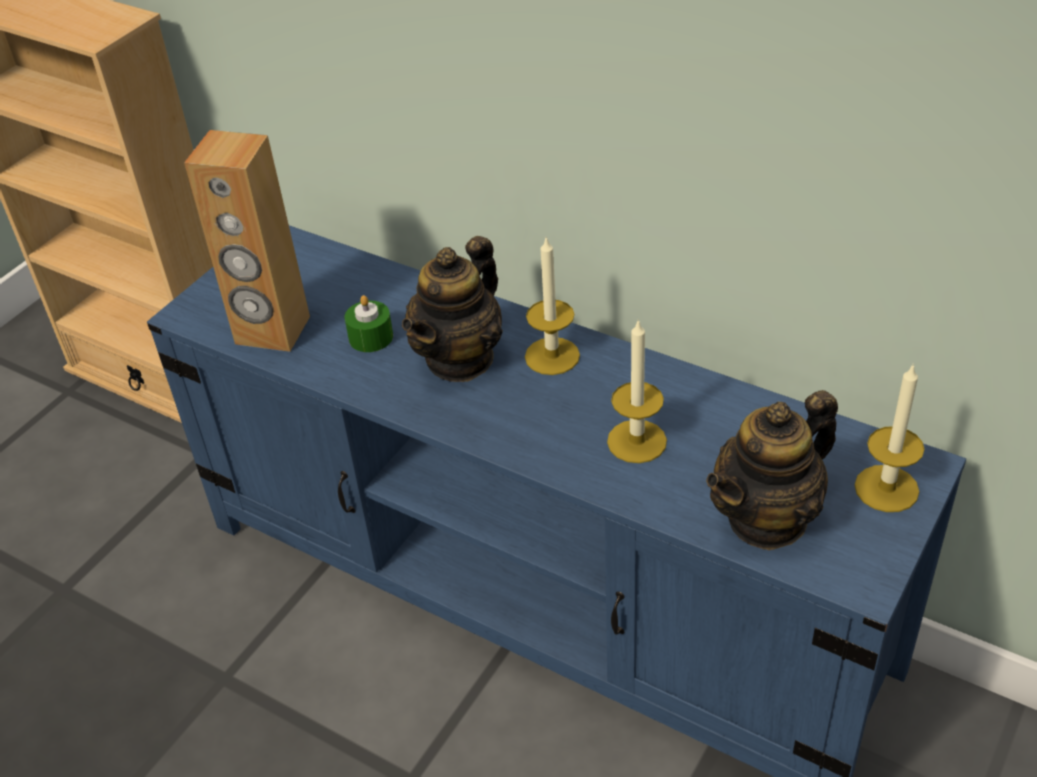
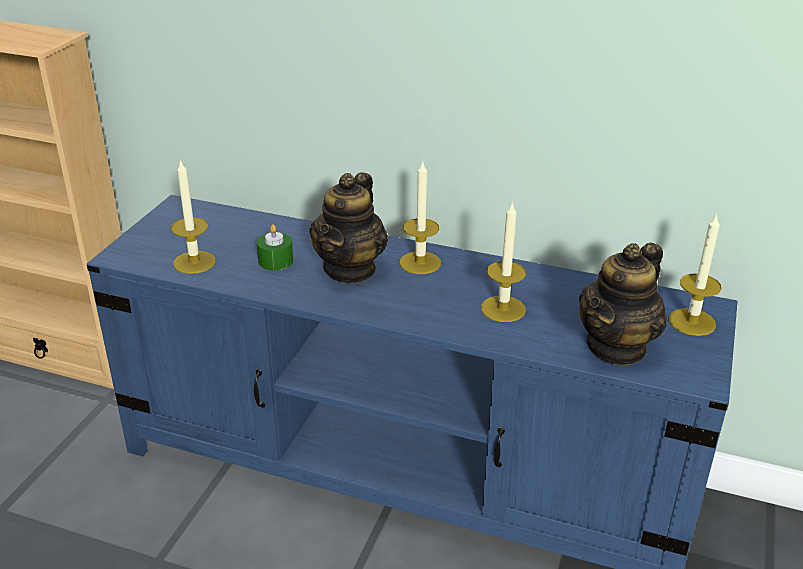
camera: 15 degrees left, 10 degrees down
(272, 331) = (194, 262): brown speaker -> candle

